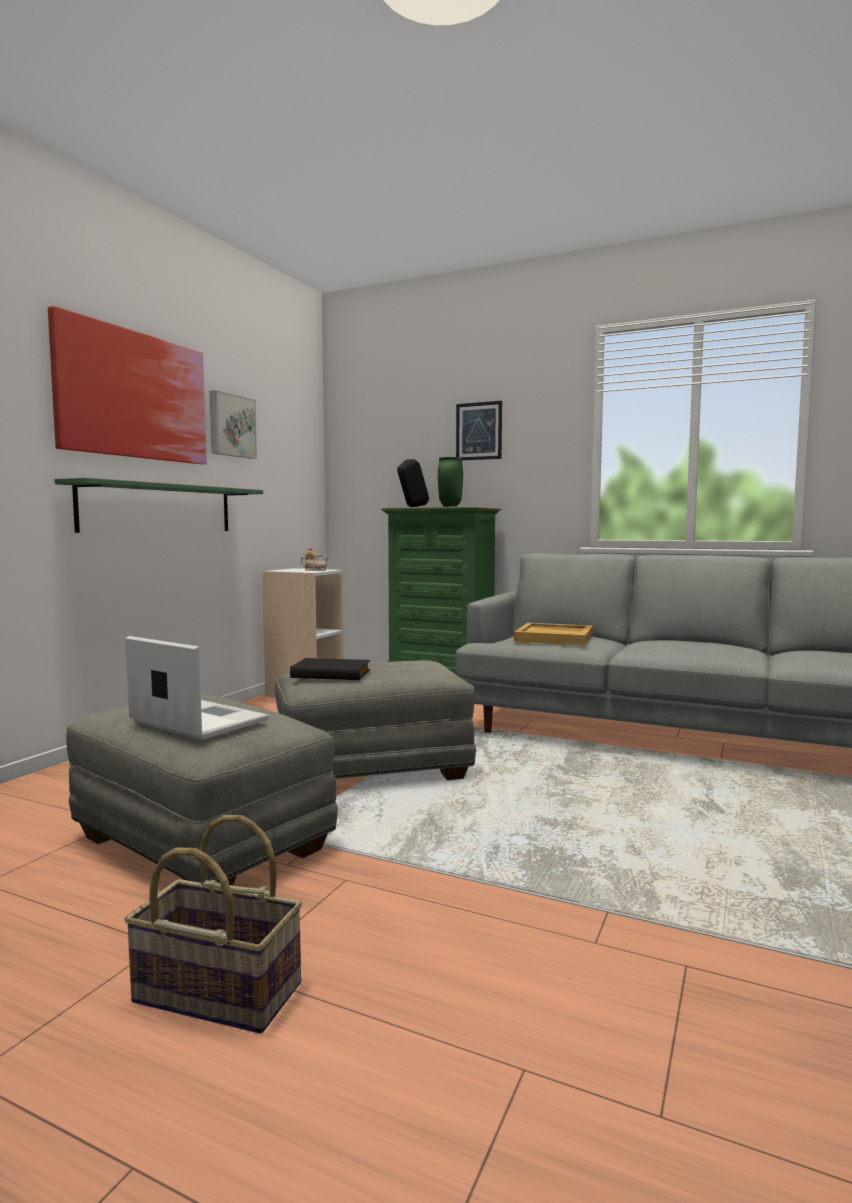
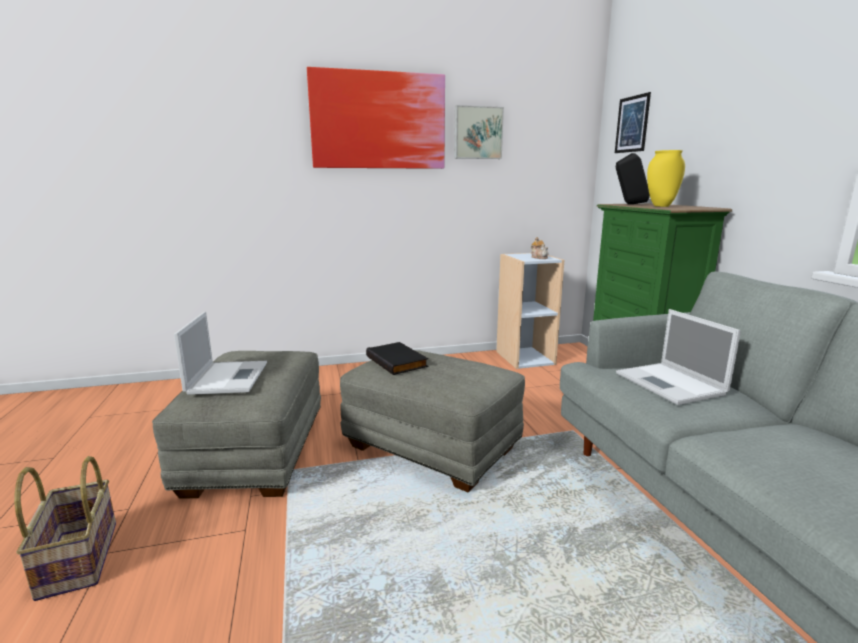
camera: 50 degrees right, 10 degrees up
(159, 508) = (399, 205): green shelf -> none
(450, 506) = (661, 206): green vase -> yellow vase
(478, 431) = (726, 113): picture -> picture (632, 124)
(555, 638) = (671, 384): beige tray -> laptop

